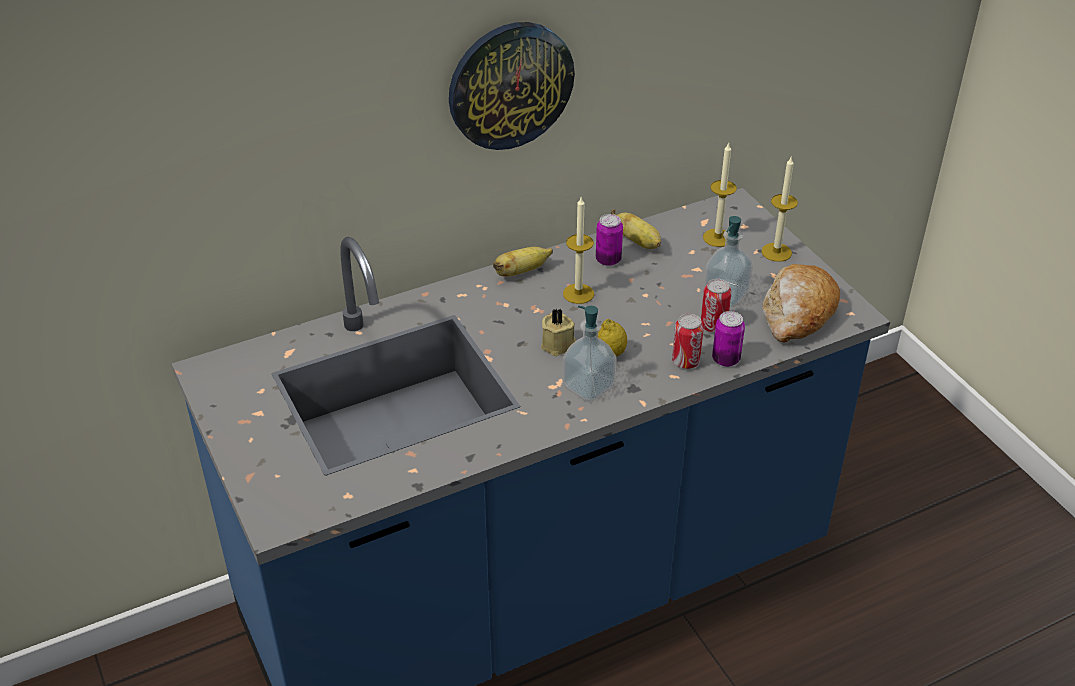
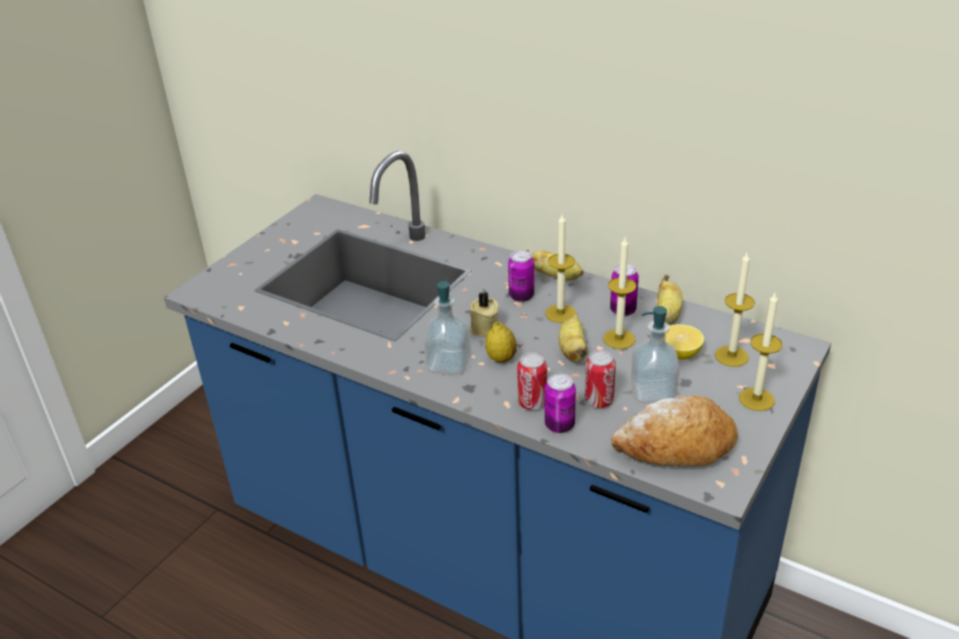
camera: 60 degrees right, 5 degrees down
(510, 85) = (585, 96): wall clock -> none
(529, 303) = (521, 296): none -> can
(637, 310) = (572, 351): none -> banana
(644, 280) = (619, 339): none -> candle
(692, 260) = (679, 354): none -> lemon

